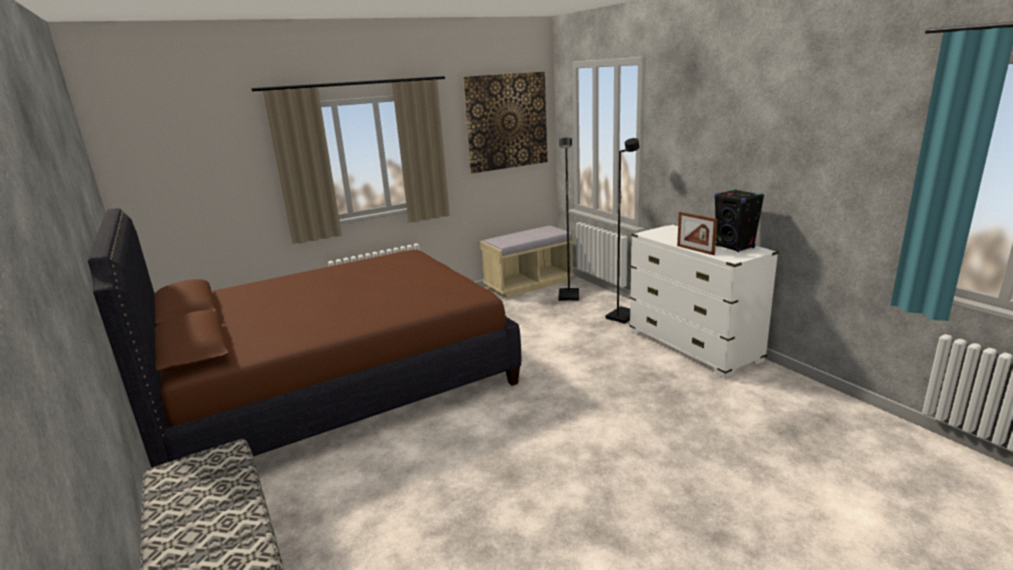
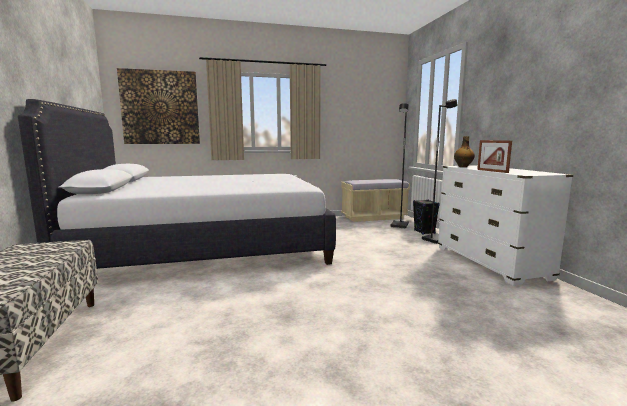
camera: 15 degrees right, 10 degrees down
(336, 385) = (208, 247): brown bed -> white bed
(506, 121) = (368, 101): picture -> picture (160, 107)
(656, 235) = (463, 167): none -> bottle
(735, 247) = (530, 172): black speaker -> black speaker (424, 232)

